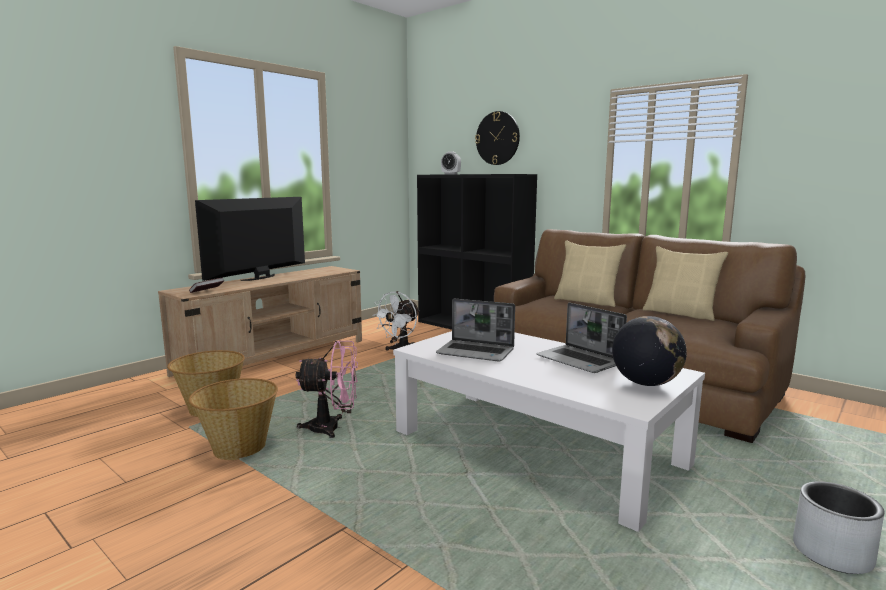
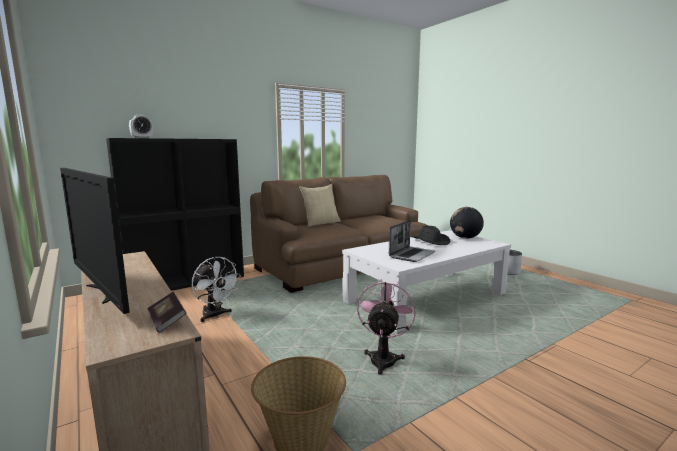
camera: 75 degrees left, 0 degrees up
(239, 447) = (414, 409): basket -> none
(497, 138) = (179, 106): wall clock -> none
(580, 360) = (431, 241): laptop -> black hat
(680, 313) = (362, 216): beige pillow -> none

